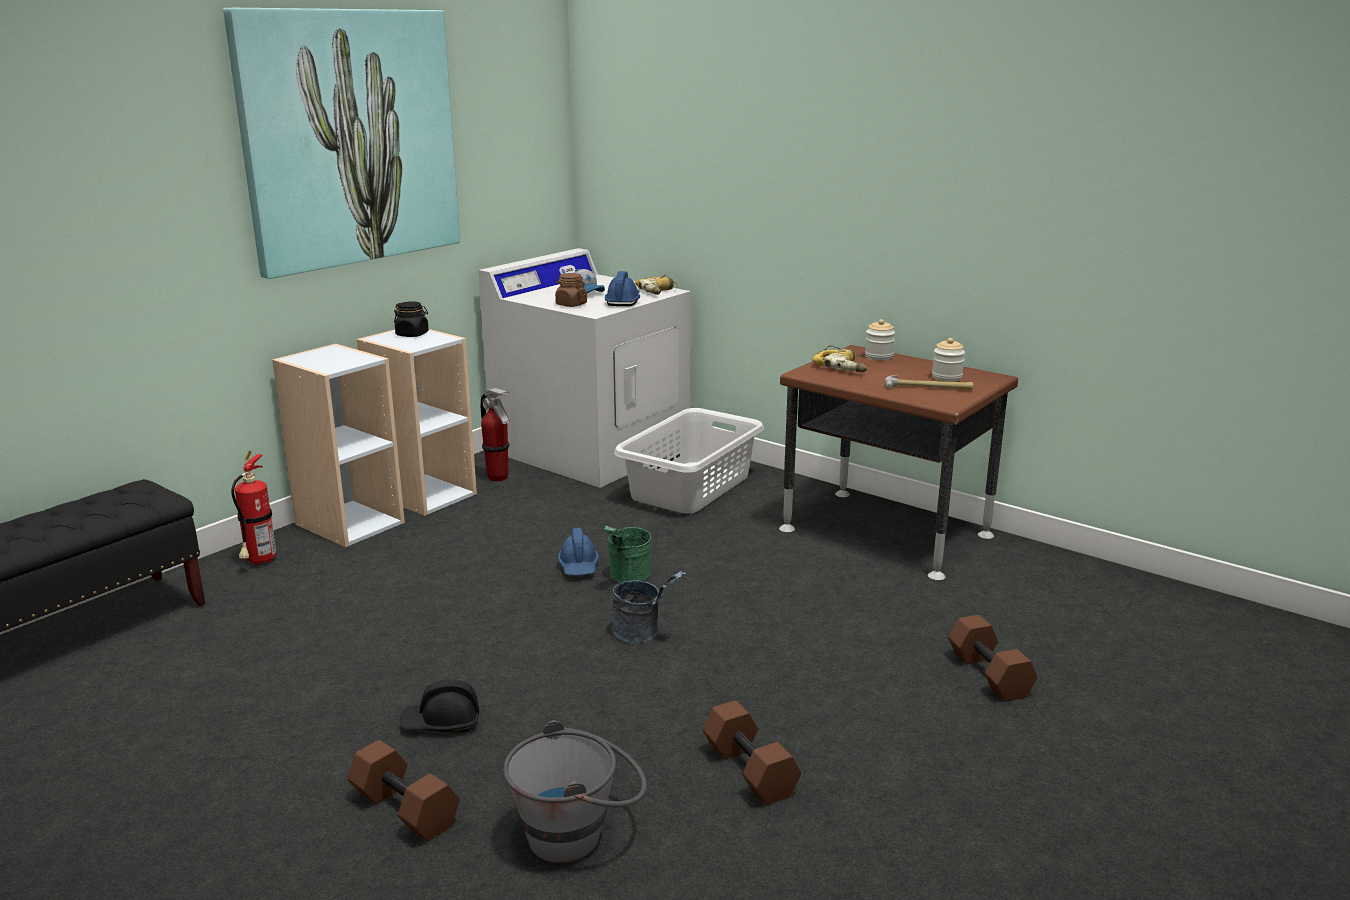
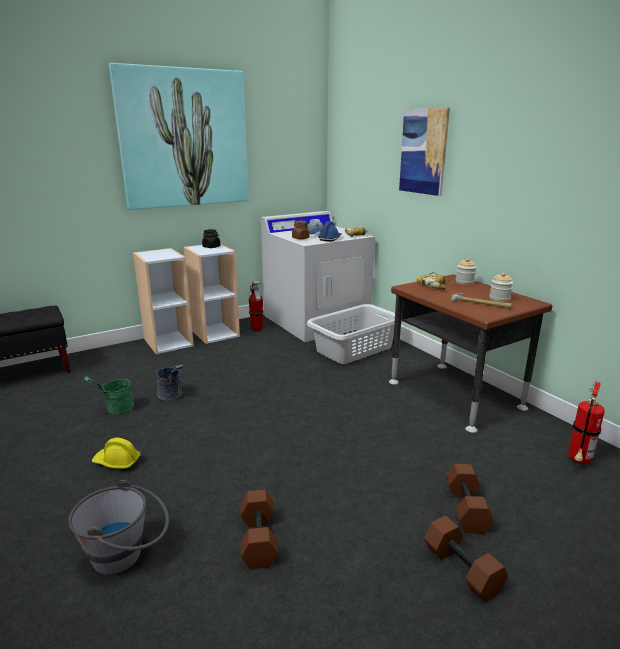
camera: 20 degrees right, 0 degrees up
(259, 562) = (112, 355): fire extinguisher -> fire extinguisher (578, 461)
(402, 810) = (53, 511): brown dumbbell -> brown dumbbell (460, 569)
(441, 723) = (117, 462): black hard hat -> yellow hard hat
(579, 566) = (259, 384): blue hard hat -> none
(627, 577) = (280, 395): green bucket -> green bucket (116, 409)
(643, 634) = (263, 431): grey bucket -> grey bucket (172, 396)
(781, 151) = (423, 152): none -> picture

